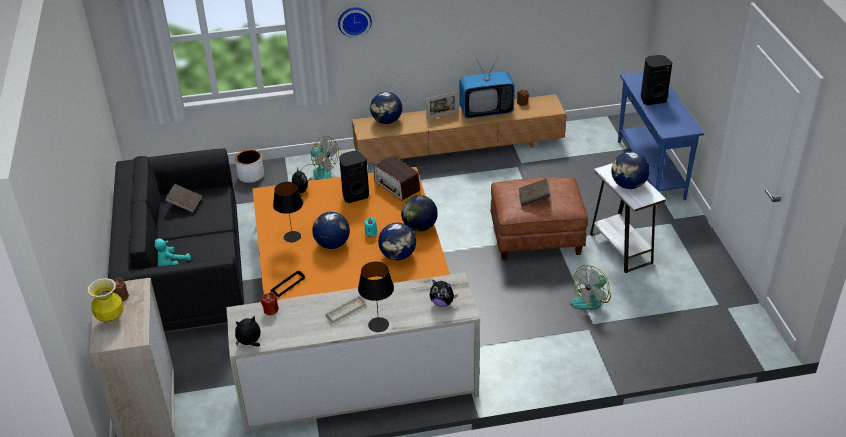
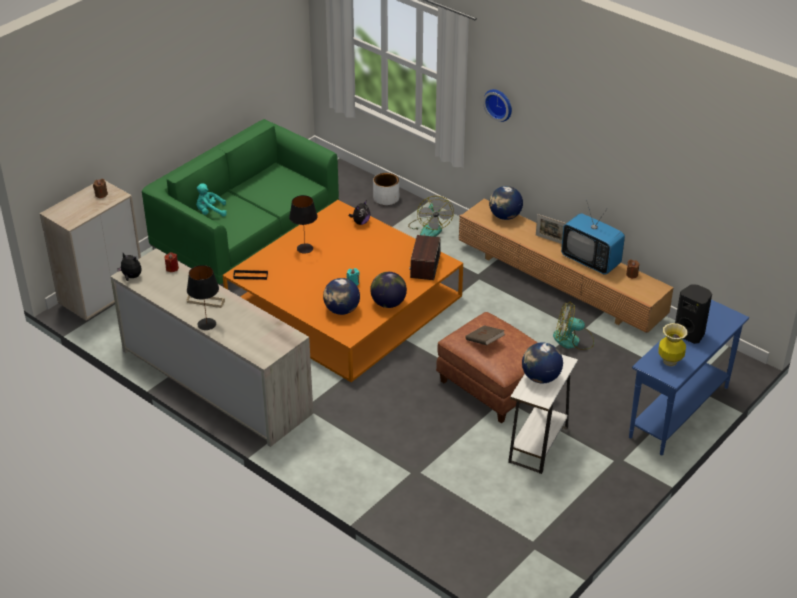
camera: 50 degrees right, 0 degrees up
(111, 320) = (76, 204): vase -> vase (669, 361)
(185, 204) = (279, 179): brown book -> none
(185, 272) = (246, 232): black sofa -> green sofa
(332, 244) = (318, 271): globe -> none
(354, 195) = (388, 251): black speaker -> none
(442, 303) = (262, 342): plush toy -> none
(591, 299) = (450, 457): fan -> fan (573, 340)

